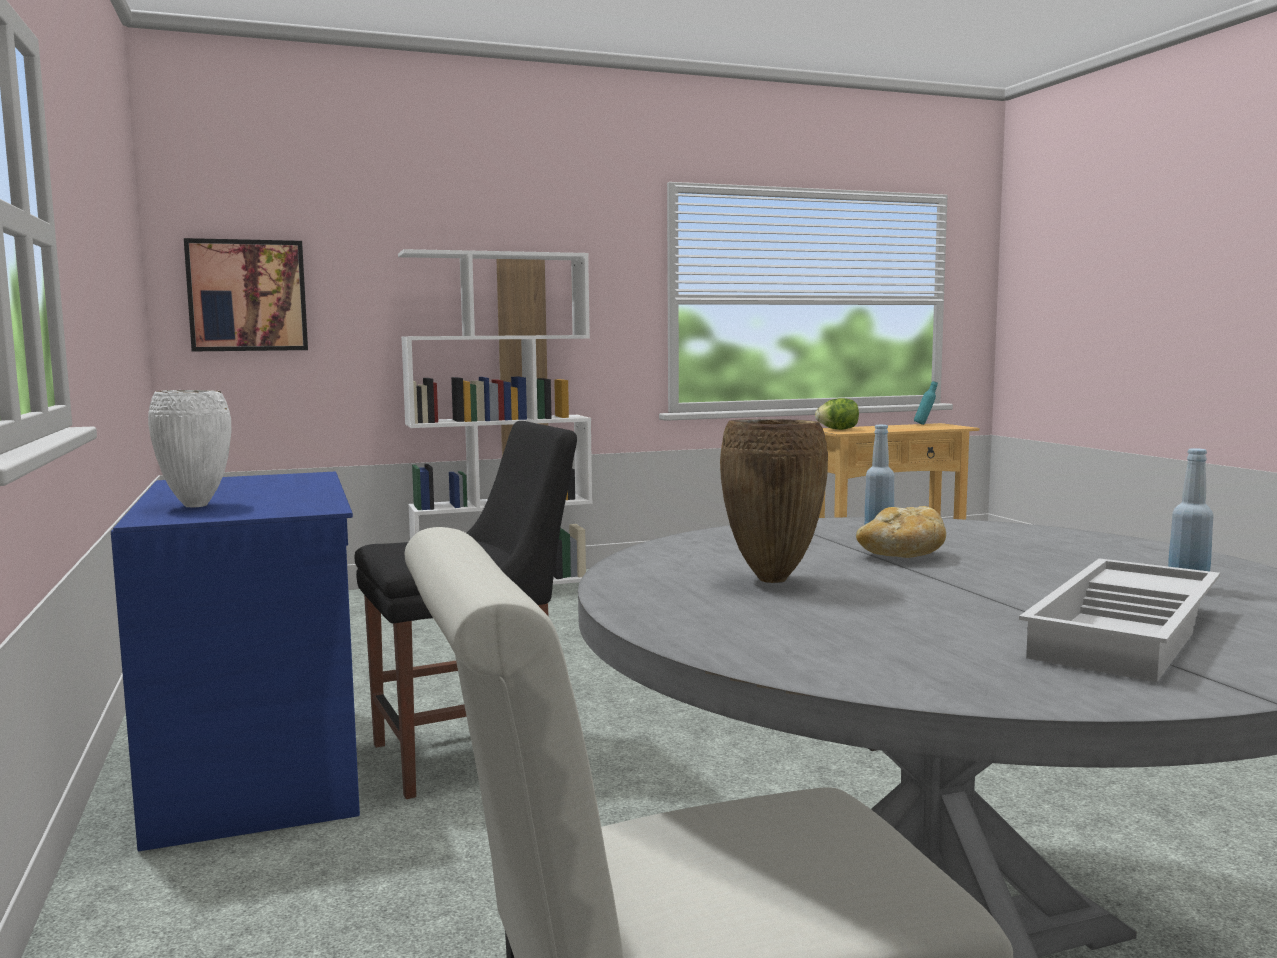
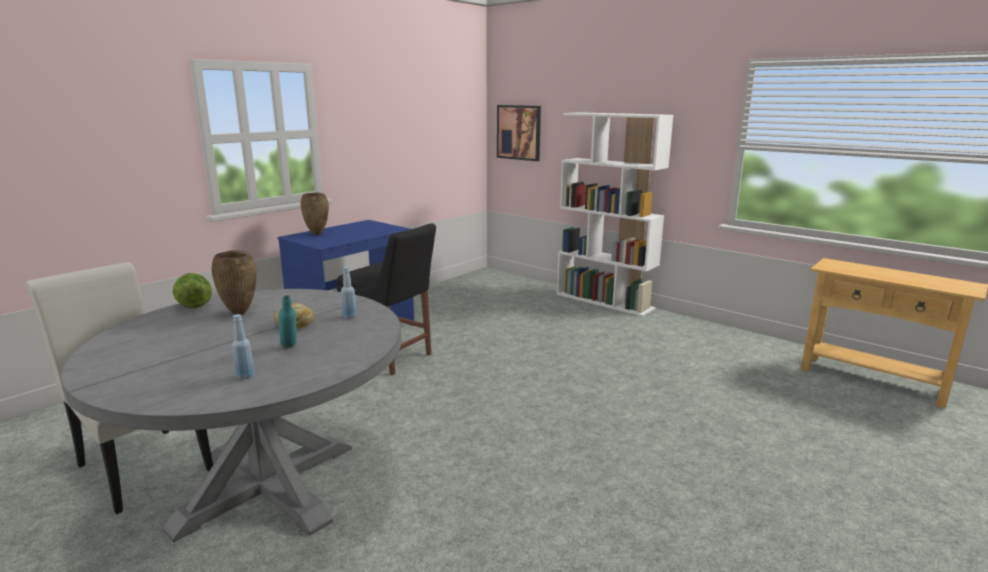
camera: 60 degrees right, 10 degrees up
(197, 506) = (317, 234): white vase -> brown vase
(838, 429) = (838, 265): lettuce -> lettuce (194, 305)
(925, 424) = (952, 281): turquoise bottle -> turquoise bottle (290, 348)
(1129, 633) = (161, 368): white tray -> none

